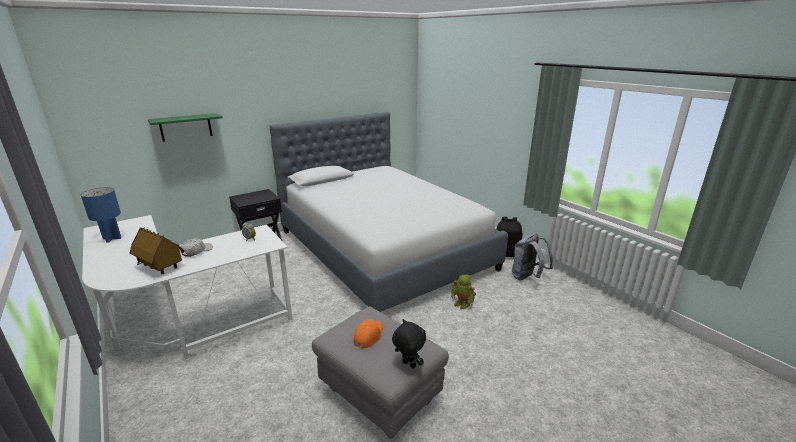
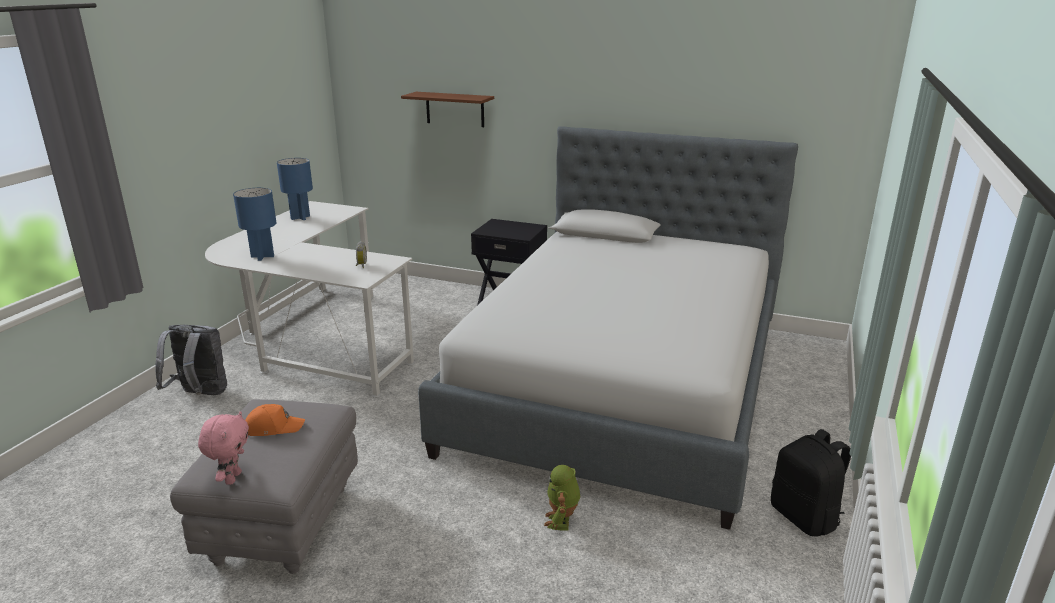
camera: 55 degrees right, 0 degrees up
(160, 267) = (262, 256): toy house -> blue table lamp
(186, 127) = (455, 109): green shelf -> brown shelf
(197, 251) = (309, 256): white cap -> none
(408, 365) = (232, 478): black plush toy -> pink plush toy
(527, 277) = (751, 575): grey backpack -> grey backpack (200, 395)

